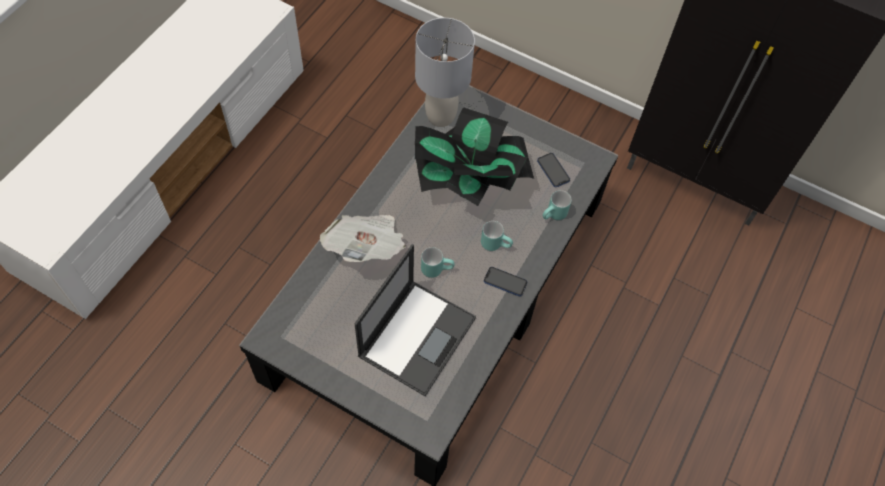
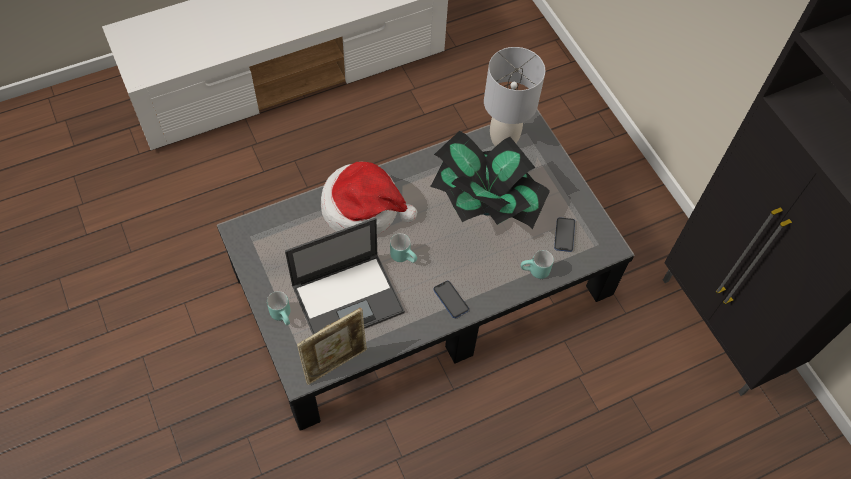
camera: 35 degrees right, 0 degrees up
(366, 247) = (363, 208): newspaper -> hat
(452, 400) = (336, 363): none -> picture frame
(496, 243) = (467, 265): turquoise mug -> turquoise mug (283, 315)

